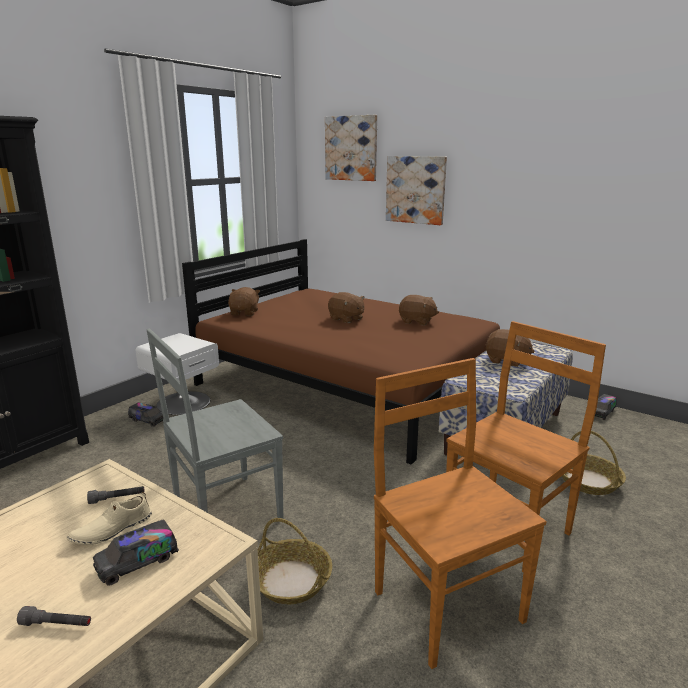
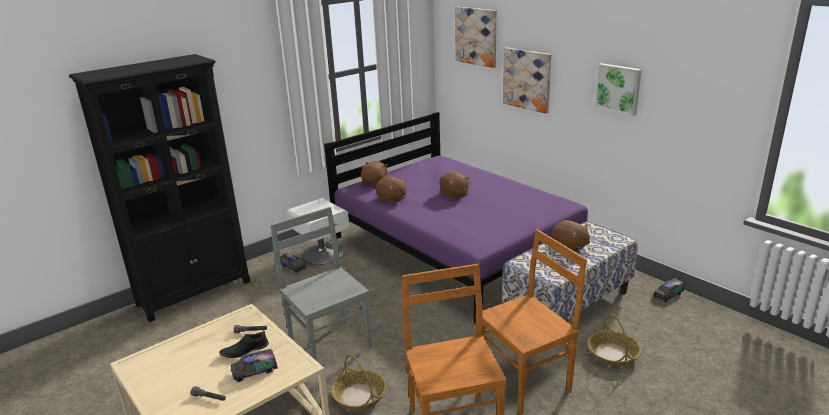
camera: 15 degrees right, 5 degrees up
(111, 529) = (244, 350): beige shoe -> black shoe
(224, 511) = (329, 344): grey chair -> grey chair turned 75 degrees clockwise
(346, 385) = (455, 248): brown bed -> purple bed
(417, 321) = (513, 201): brown plush toy -> brown plush toy (392, 199)
(532, 185) = (618, 88): none -> picture

